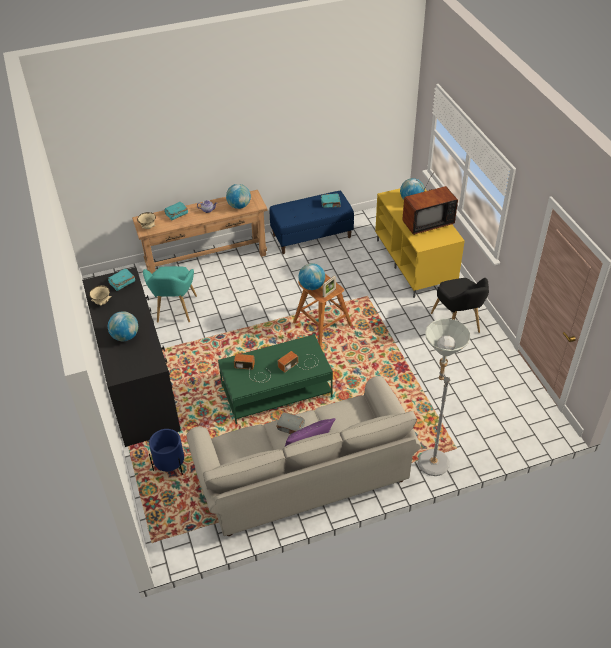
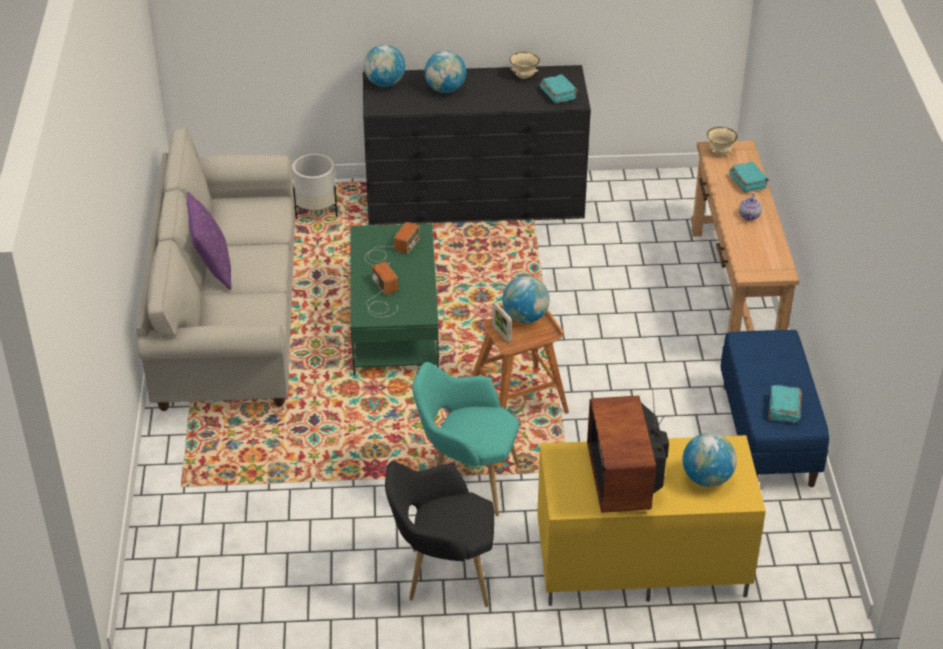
camera: 105 degrees right, 5 degrees down
(170, 465) = (316, 211): blue planter -> white planter
(174, 311) = (613, 246): turquoise armchair -> turquoise armchair (466, 480)
(239, 206) = (751, 251): globe -> globe (385, 83)
(291, 427) = (263, 262): grey book -> none
(430, 457) = (183, 452): grey floor lamp -> none

